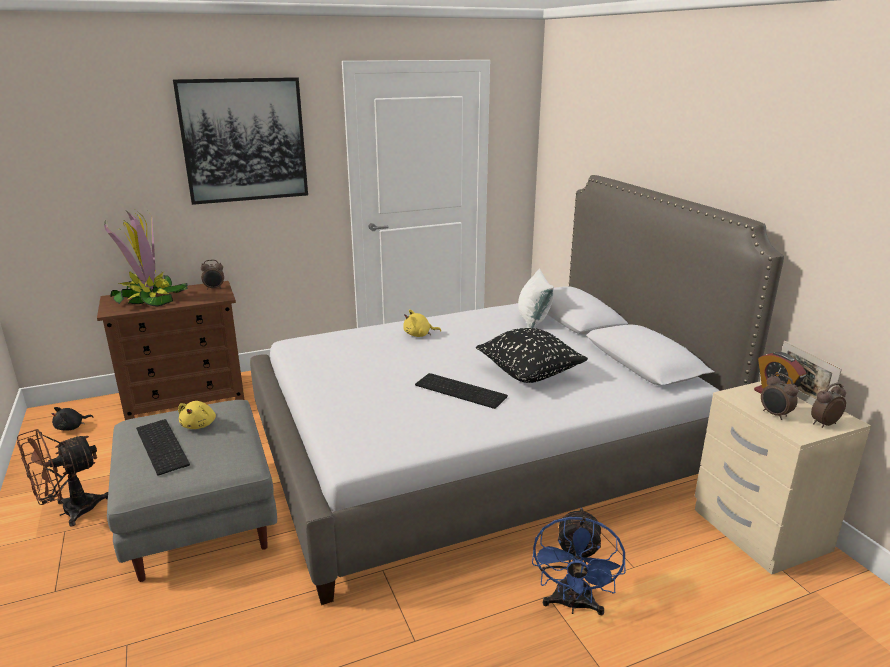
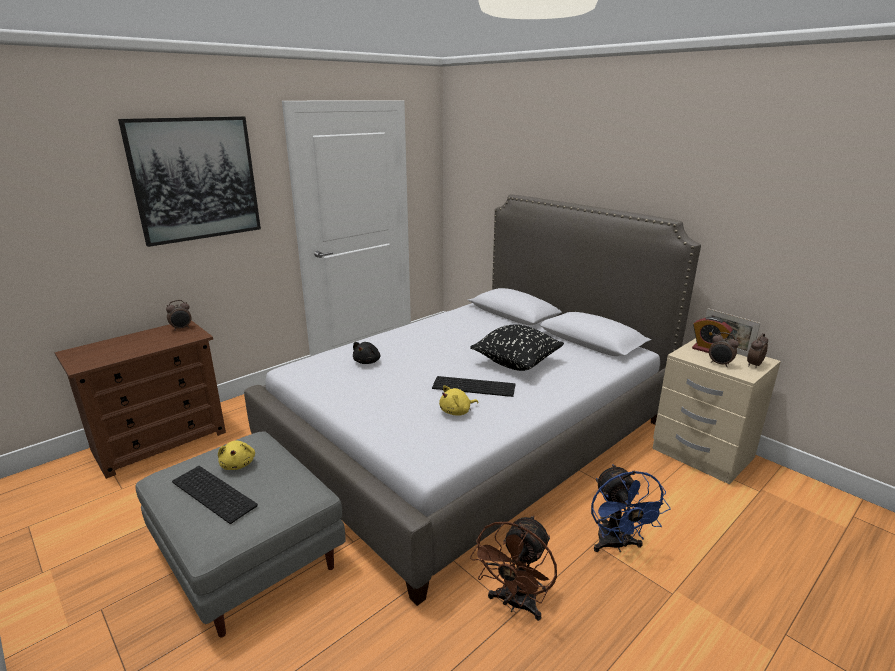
camera: 20 degrees left, 0 degrees up
(70, 512) = (96, 587): brown fan -> brown fan (515, 604)
(71, 427) = (44, 497): black plush toy -> black plush toy (368, 361)
(149, 298) = (116, 347): potted plant -> none
(419, 335) = (401, 344): yellow plush toy -> yellow plush toy (457, 412)
(533, 320) = (485, 319): white pillow -> none

